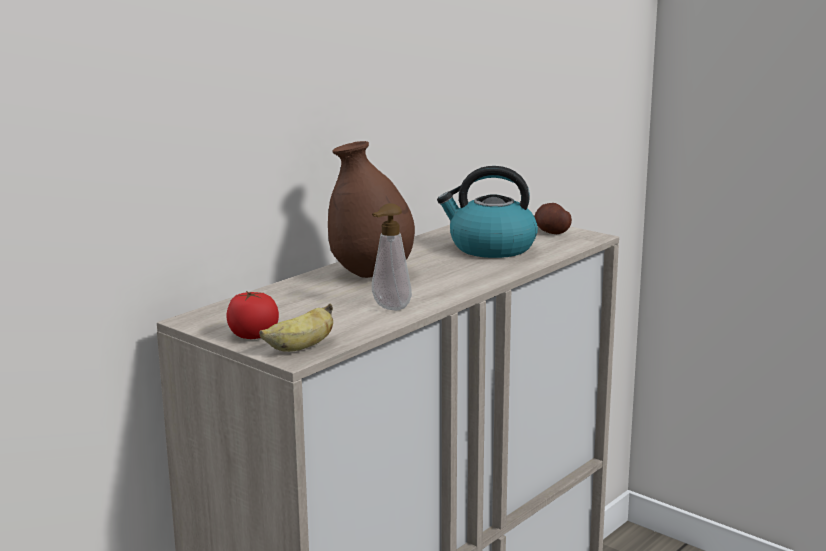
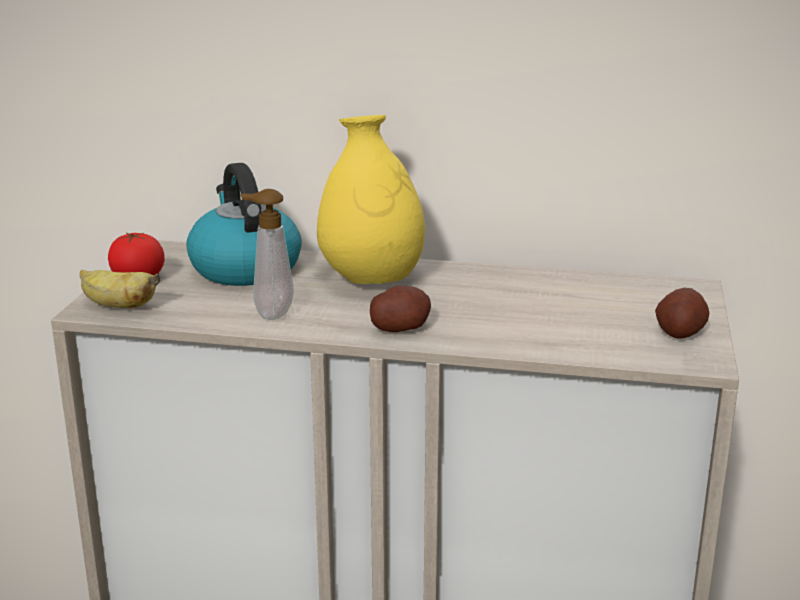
camera: 60 degrees right, 5 degrees up
(371, 274) = (371, 281): brown vase -> yellow vase
(463, 282) = (400, 328): none -> potato
(490, 248) = (554, 313): kettle -> kettle (244, 268)

